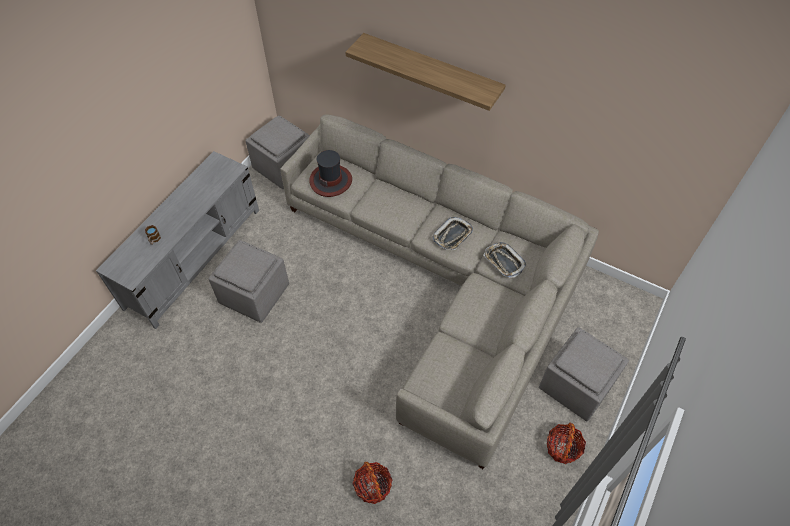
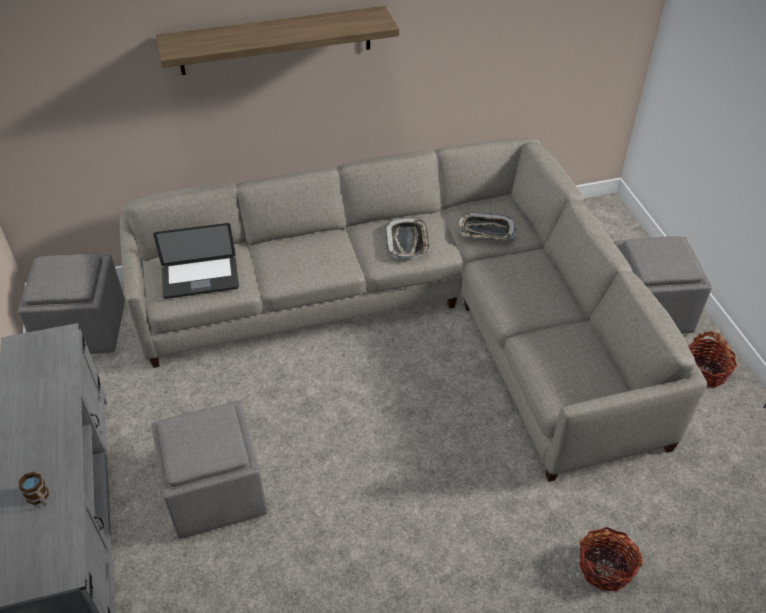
camera: 45 degrees left, 10 degrees down
(331, 180) = (200, 278): hat -> laptop

